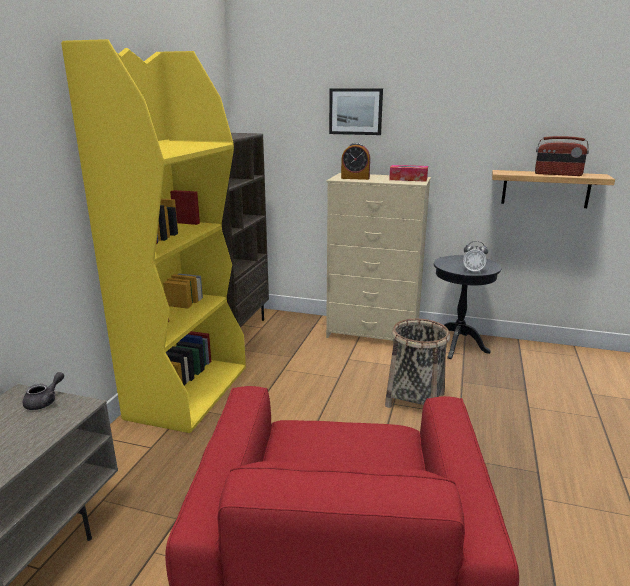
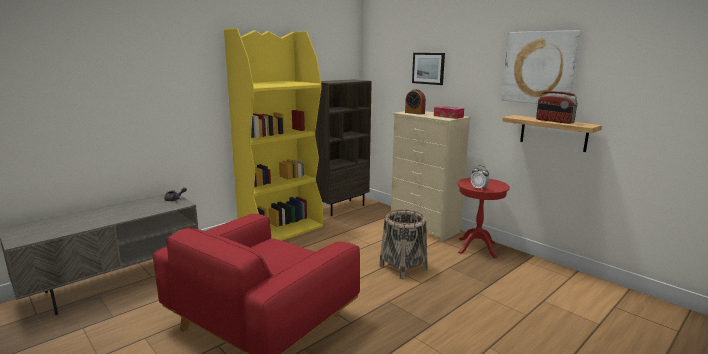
camera: 30 degrees right, 5 degrees down
(458, 345) = (477, 248): black side table -> red side table
(527, 107) = (539, 68): none -> picture

